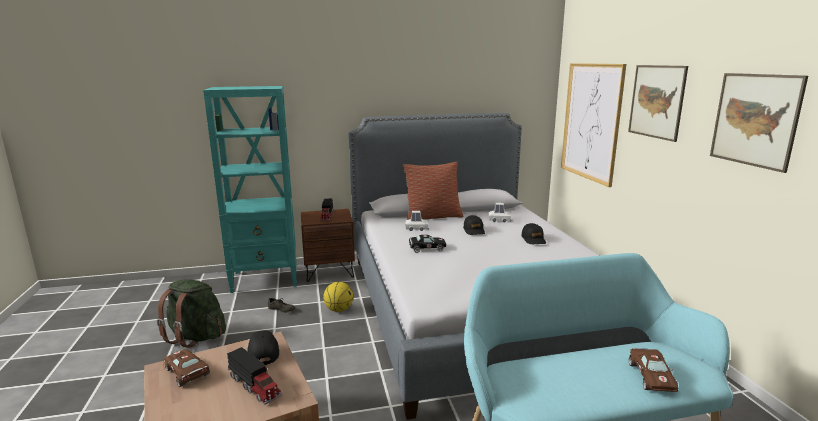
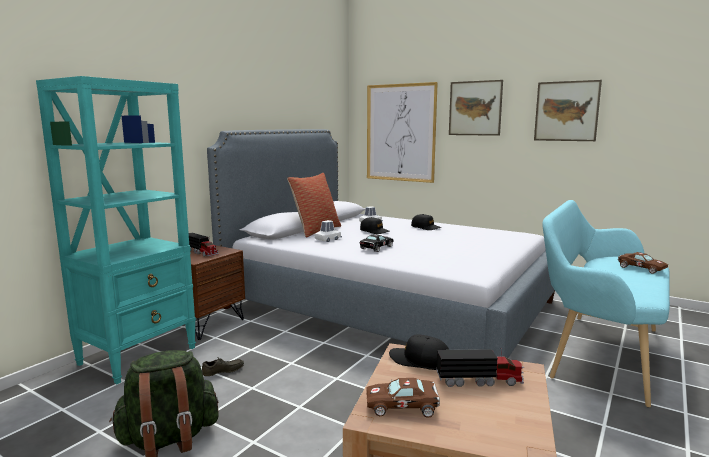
camera: 45 degrees left, 5 degrees down
(339, 309) = (286, 347): basketball -> none

